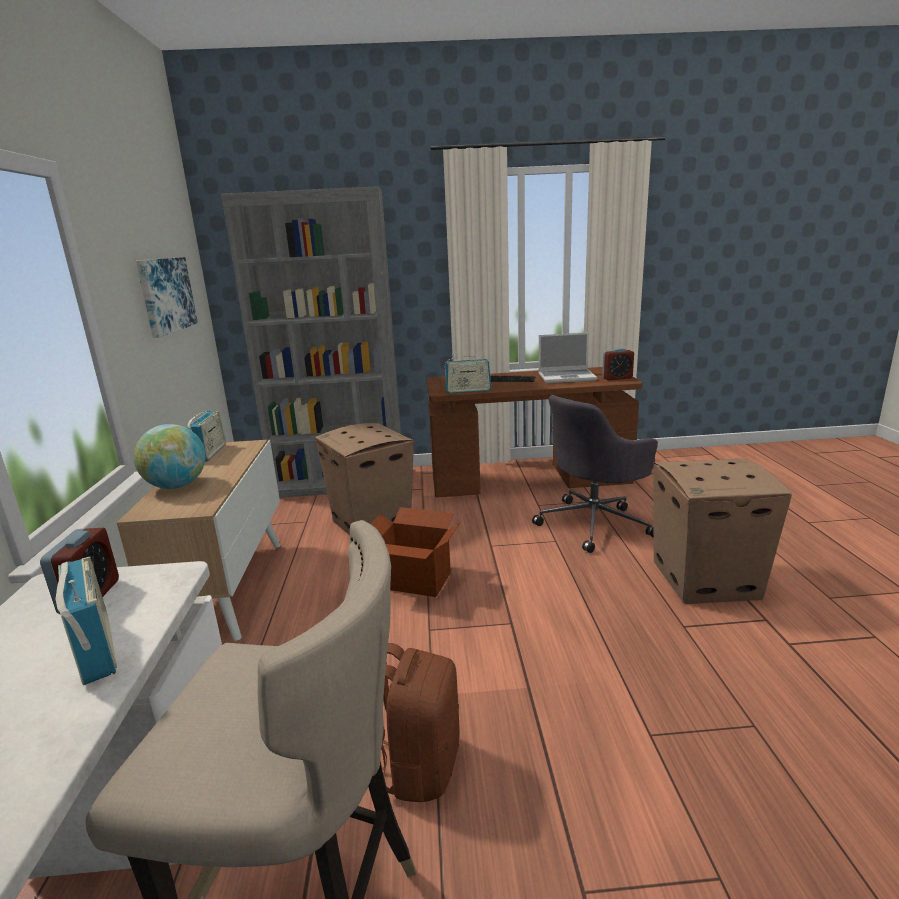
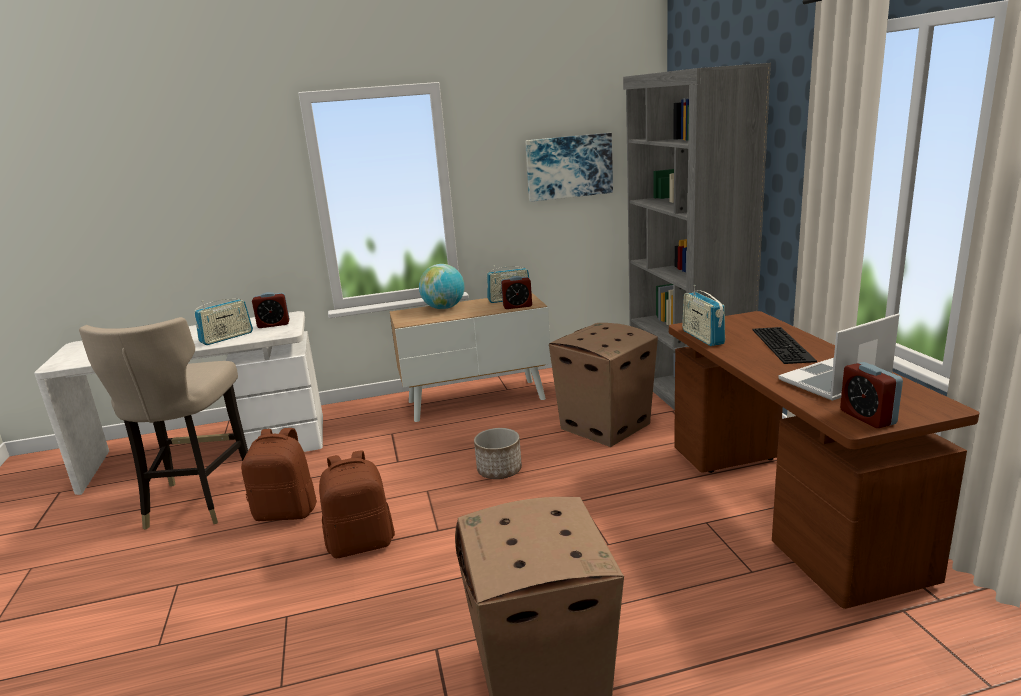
camera: 80 degrees right, 0 degrees up
(245, 450) = (517, 306): none -> alarm clock
(415, 581) = (499, 471): cardboard box -> planter
(521, 679) = (361, 543): none -> brown backpack
(567, 377) = (835, 381): laptop -> laptop turned 75 degrees clockwise
(594, 523) = (673, 574): grey office chair -> none

